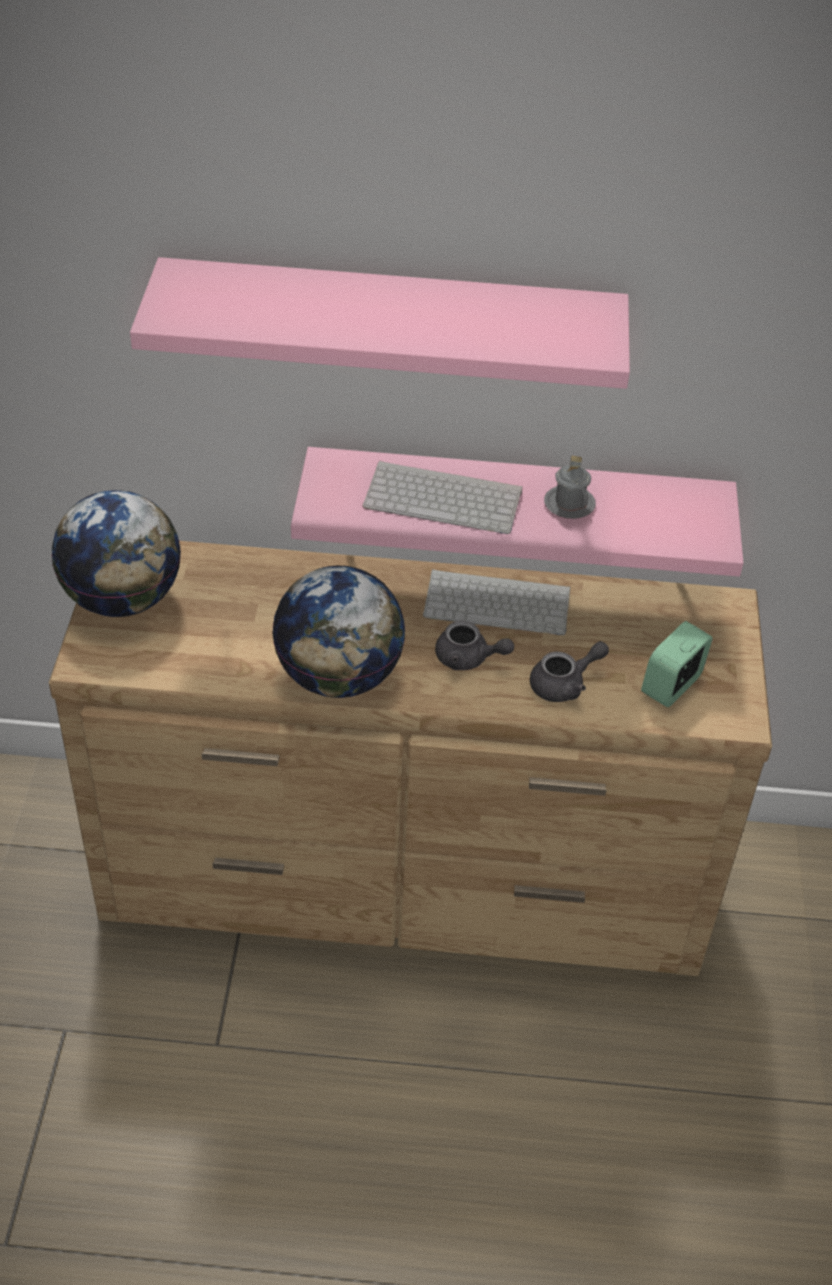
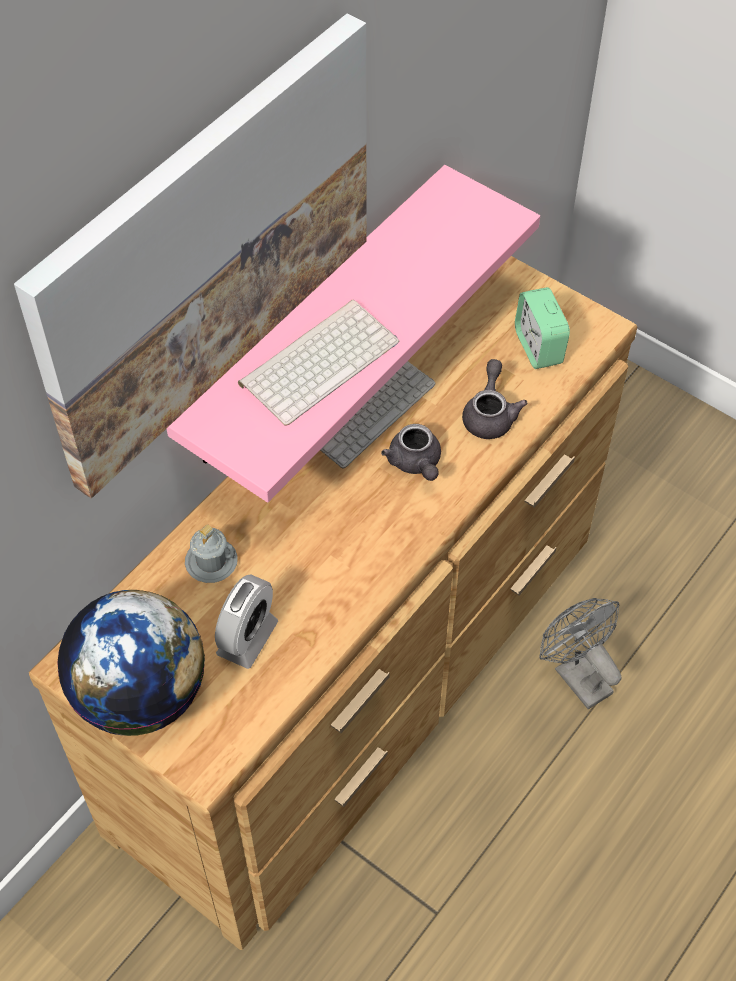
camera: 55 degrees left, 10 degrees up
(215, 634) = (247, 638): none -> alarm clock
(338, 677) = (370, 569): globe -> none
(390, 321) = (208, 253): pink shelf -> picture
(468, 659) = (415, 463): grey teapot -> grey teapot turned 105 degrees clockwise
(532, 1042) = (576, 675): none -> grey fan
(569, 504) = (392, 281): grey mug -> grey mug (211, 562)

